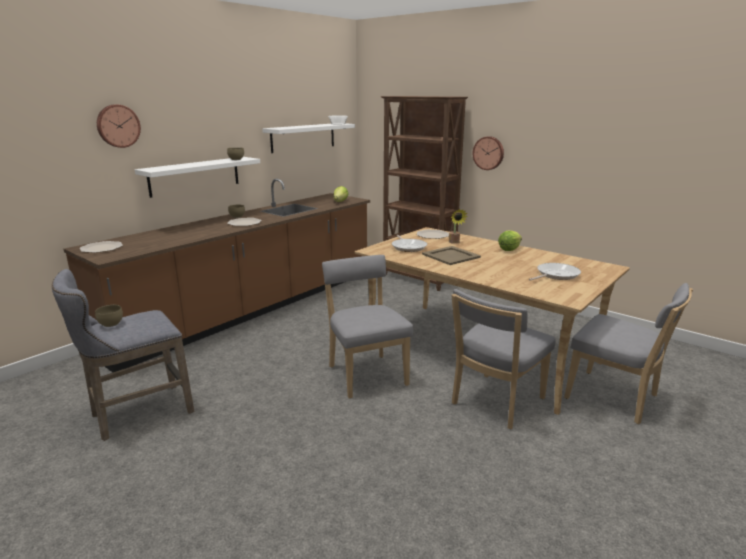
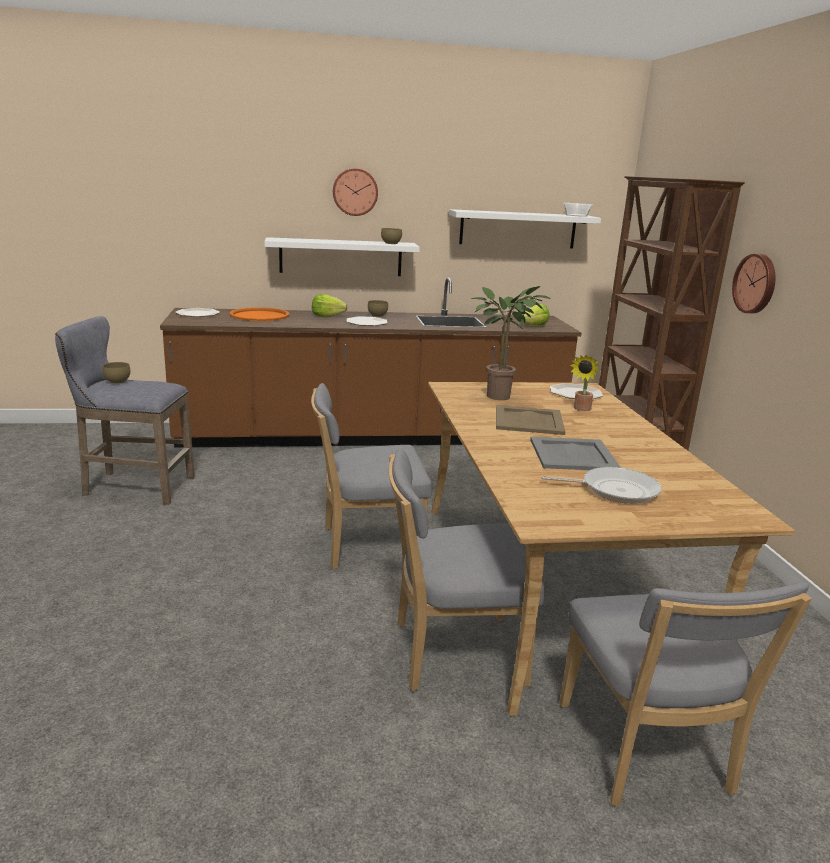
camera: 40 degrees right, 0 degrees up
(118, 126) = (253, 186): wall clock -> wall clock (355, 192)
(156, 237) = (259, 315): none -> orange tray
(366, 373) = (366, 546): grey chair -> grey chair turned 120 degrees counterclockwise
(408, 247) = (502, 396): frying pan -> potted plant
(505, 265) = (572, 454): none -> grey tray
(509, 249) = (641, 440): lettuce -> lettuce (327, 316)

